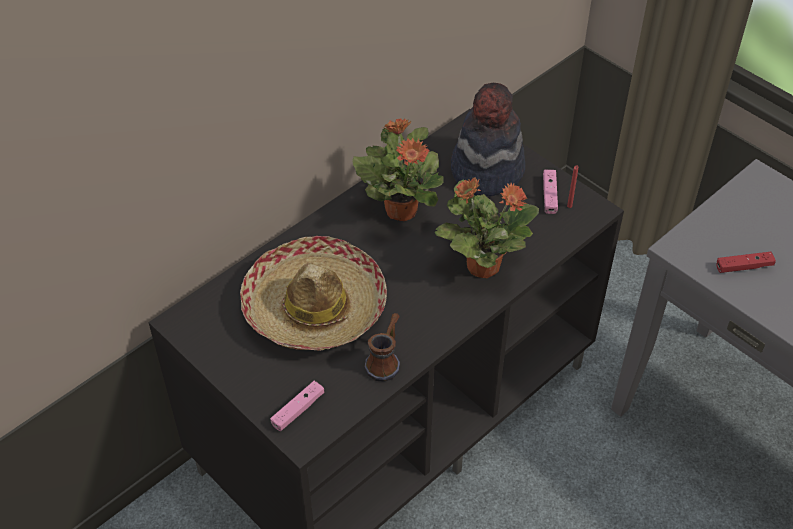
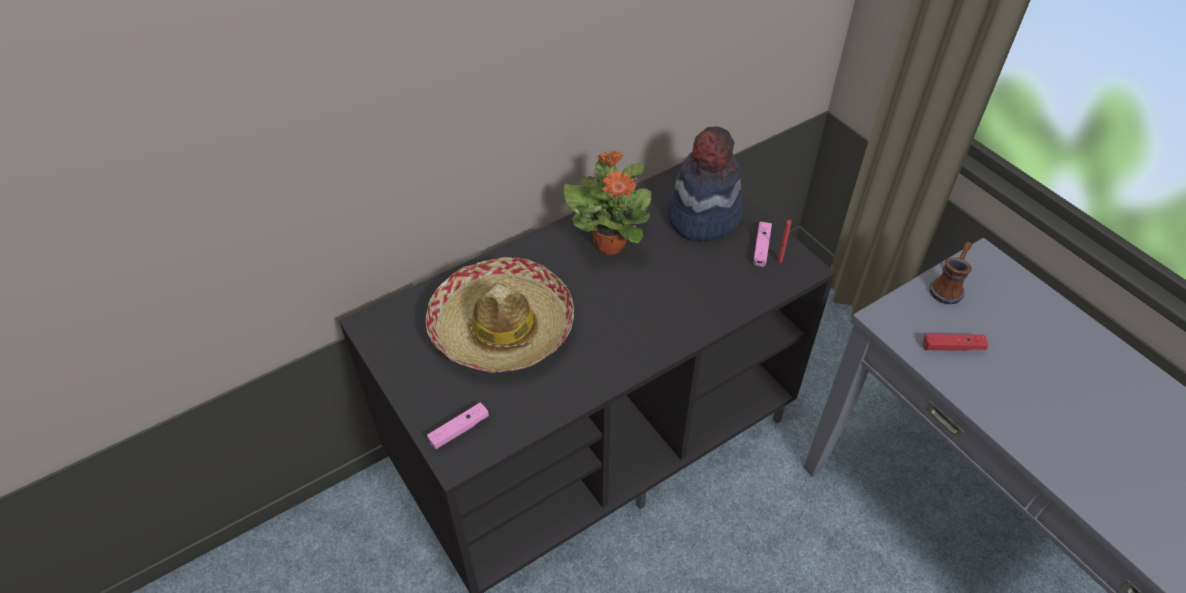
camera: 10 degrees right, 0 degrees up
(386, 360) = (559, 392): mug -> mug (948, 286)
(482, 265) = (678, 309): potted plant -> none

